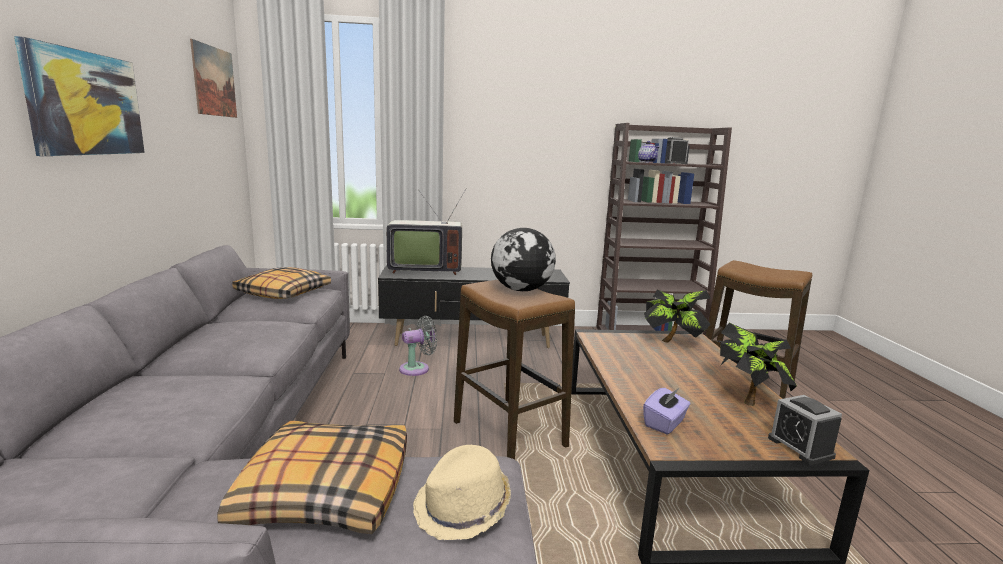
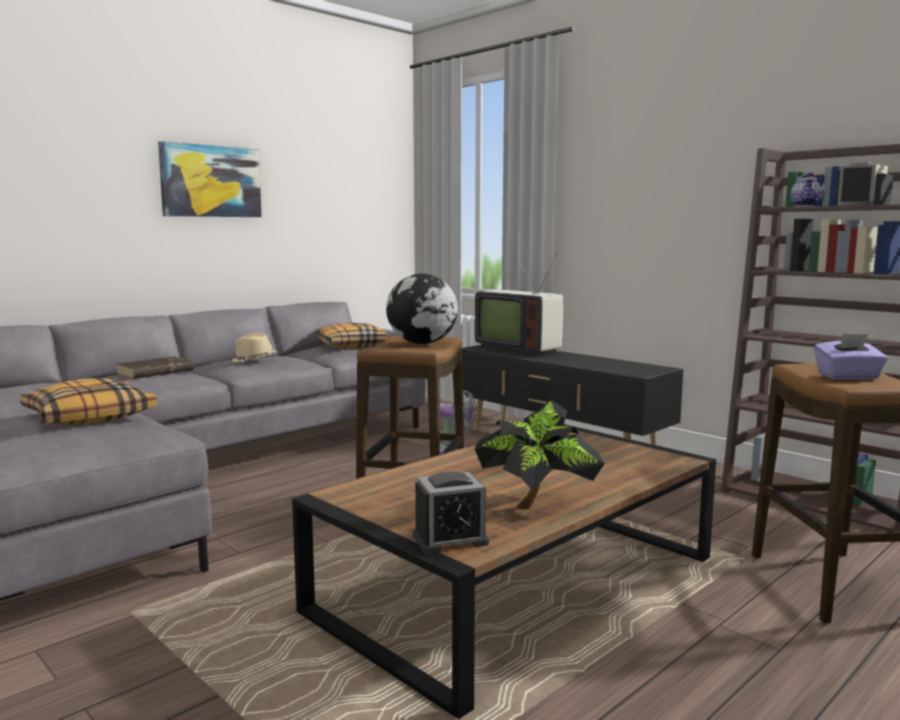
camera: 50 degrees right, 5 degrees down
(150, 390) = (154, 372): none -> brown book
(214, 81) = (369, 158): picture -> none
(464, 509) = (100, 437): beige hat -> beige hat (253, 361)
(665, 423) = (391, 485): purple tissue box -> purple tissue box (848, 377)
(674, 343) = (628, 456): potted plant -> none
(800, 447) = (450, 539): alarm clock -> alarm clock turned 135 degrees counterclockwise

